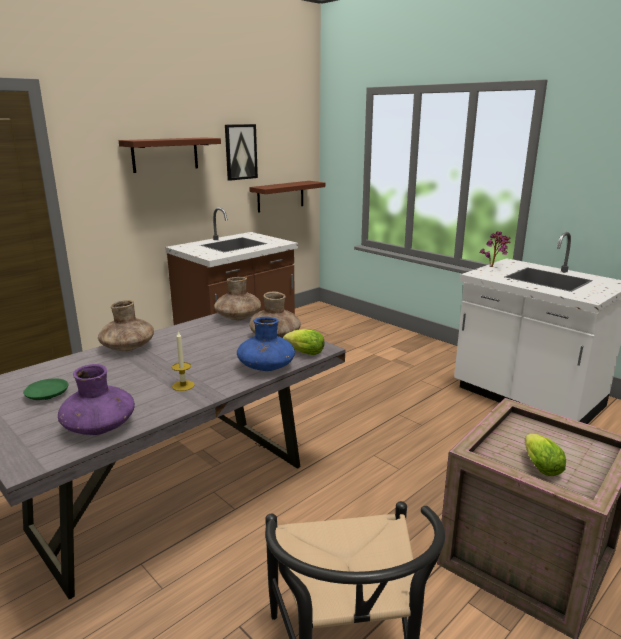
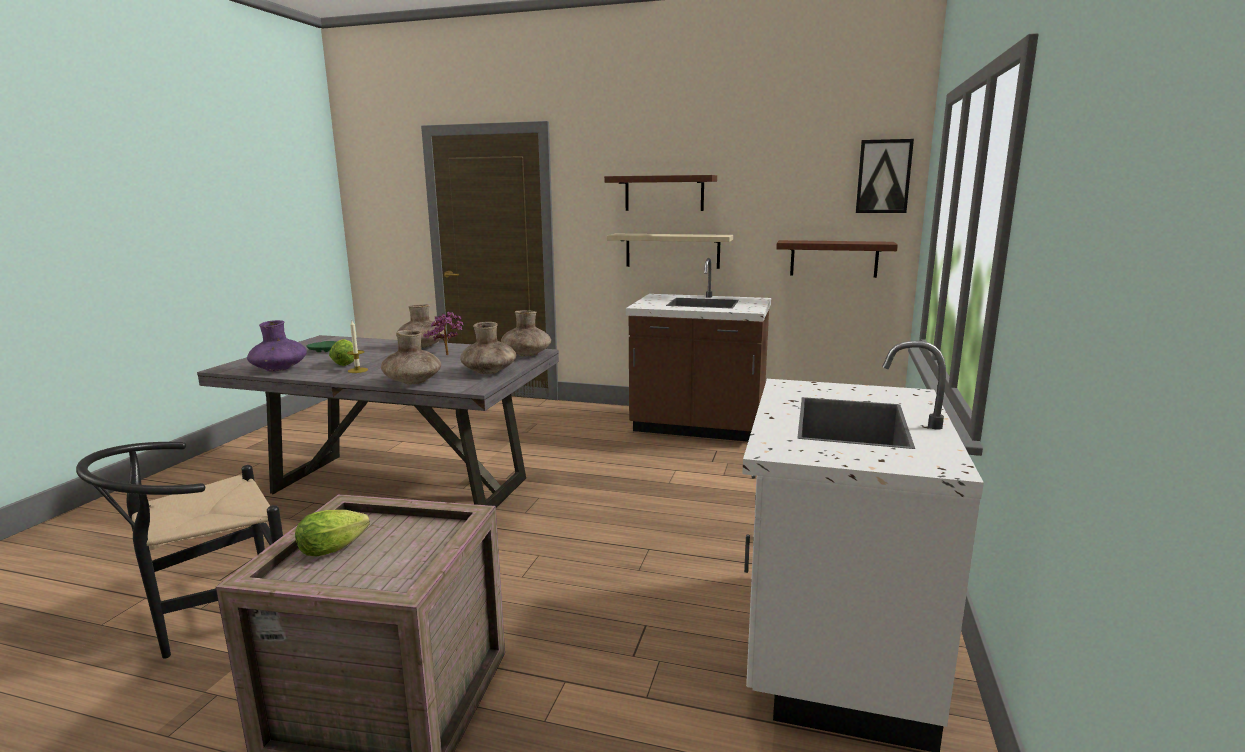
camera: 60 degrees right, 5 degrees down
(177, 205) = (672, 250): none -> beige shelf
(240, 152) = (769, 194): picture -> picture (883, 176)
(266, 367) = (413, 381): blue vase -> brown vase
(302, 353) = (457, 385): lettuce -> lettuce (346, 363)
(493, 267) = (850, 388): potted plant -> potted plant (448, 355)

